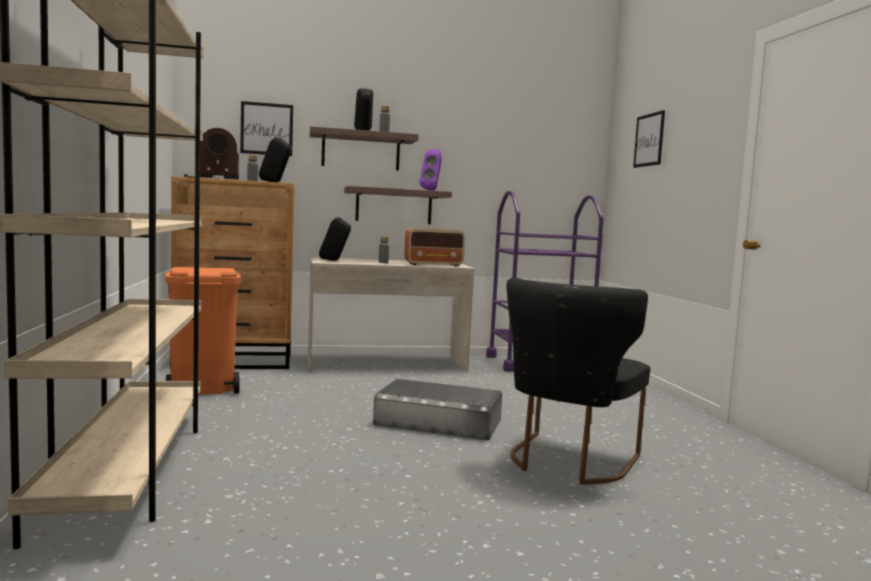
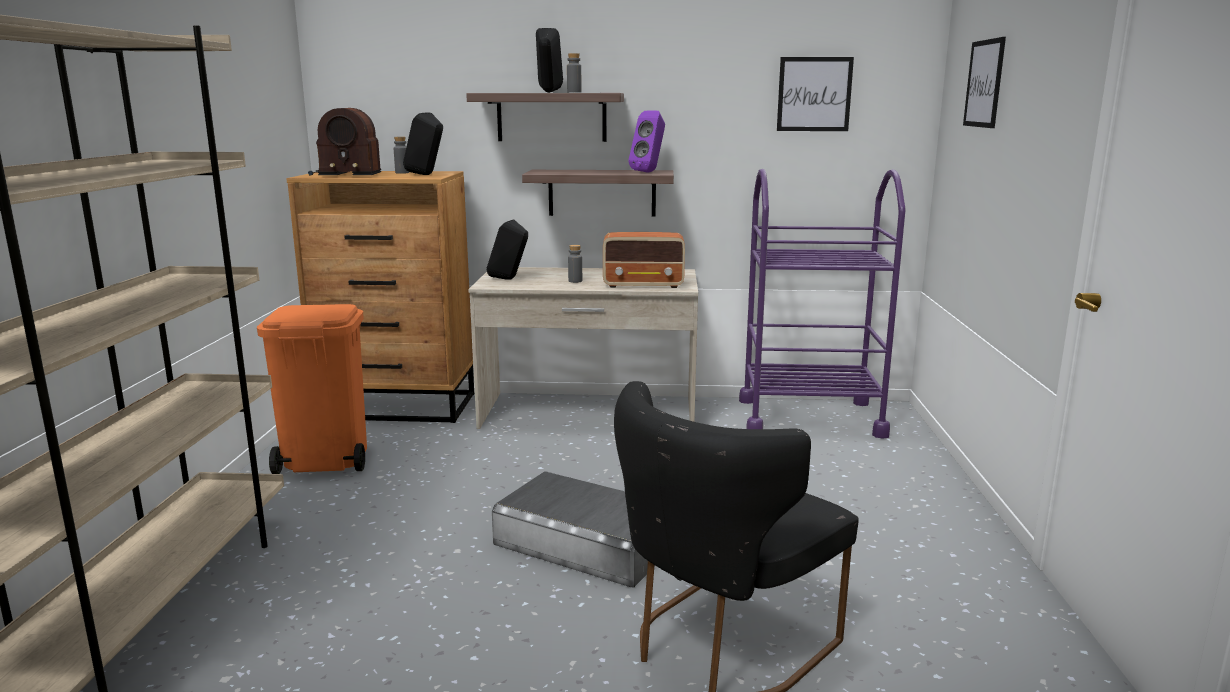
camera: 15 degrees right, 10 degrees up
(266, 129) = (422, 94): picture -> picture (814, 94)

